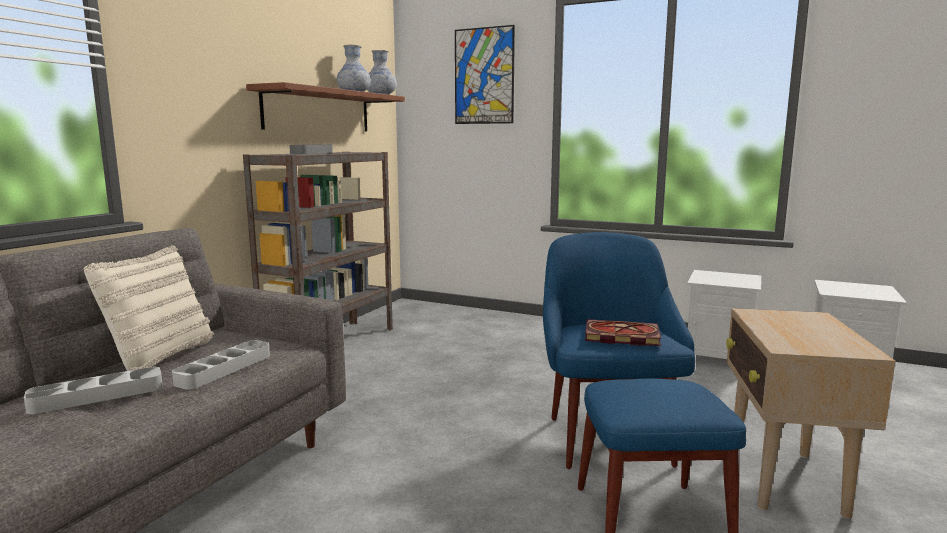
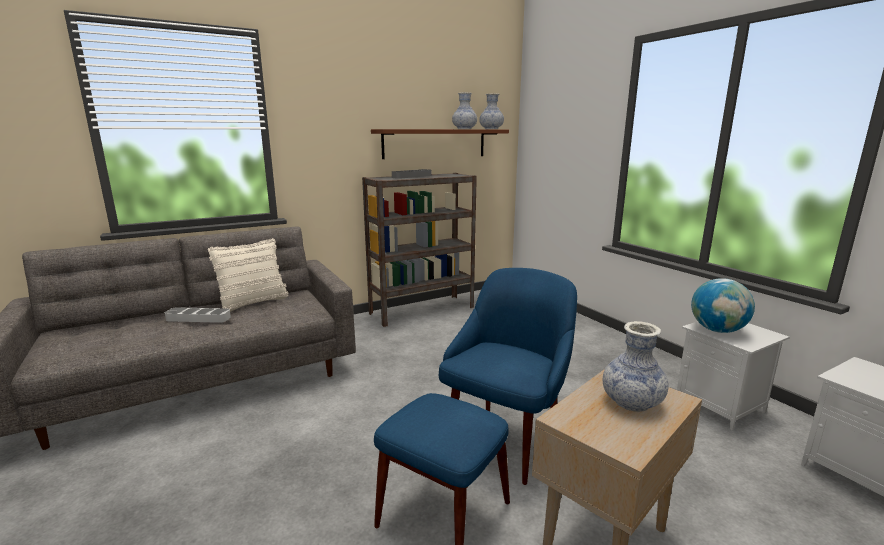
camera: 35 degrees right, 5 degrees up
(224, 369) = (264, 318): grey tray -> none
(484, 76) = (575, 111): picture -> none
(619, 336) = (496, 362): book -> none
(714, 280) = (717, 330): none -> globe
(799, 325) = (631, 402): none -> vase

